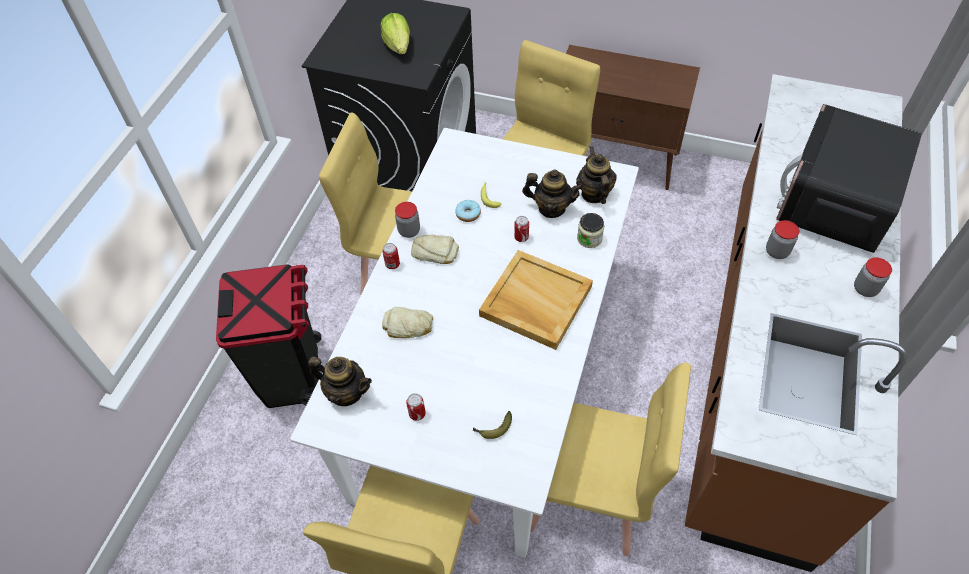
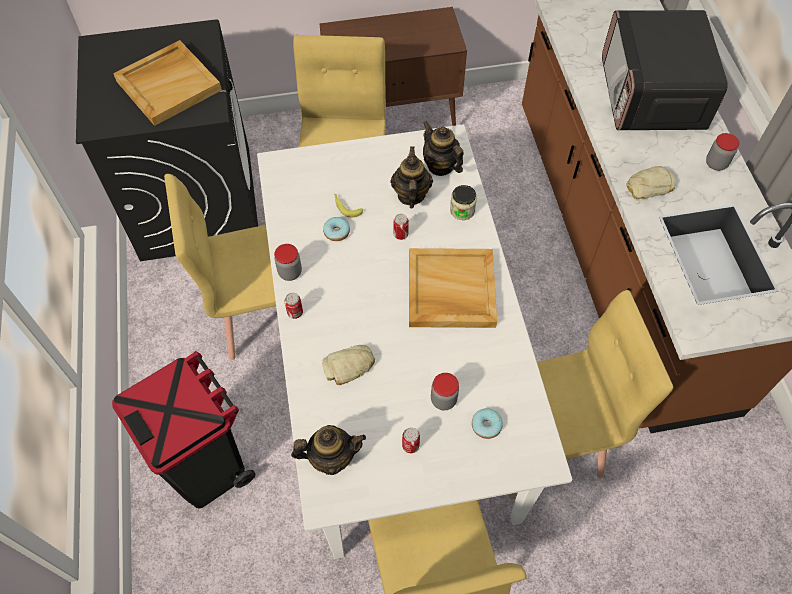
camera: 30 degrees left, 5 degrees up
(398, 46) = (169, 85): lettuce -> beige tray
(435, 251) = (328, 282): bread -> bread (648, 186)
(493, 428) = (486, 426): banana -> donut
(551, 208) = (410, 195): teapot -> teapot turned 75 degrees counterclockwise
(777, 251) = (632, 159): jar -> jar (443, 400)

